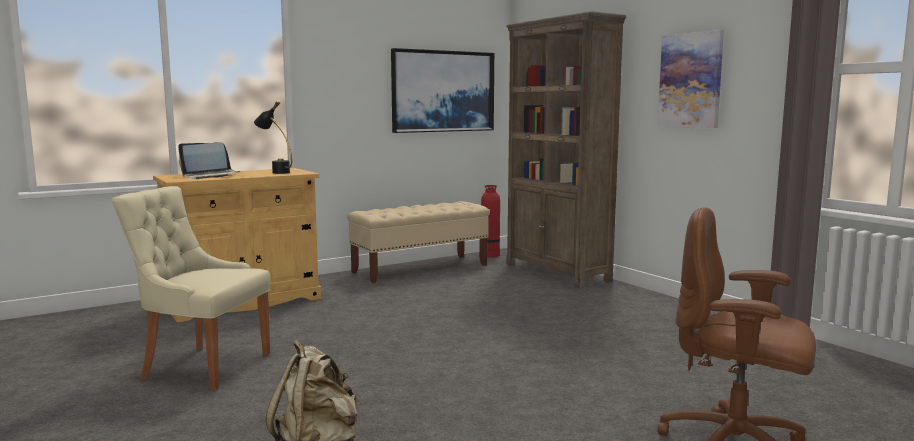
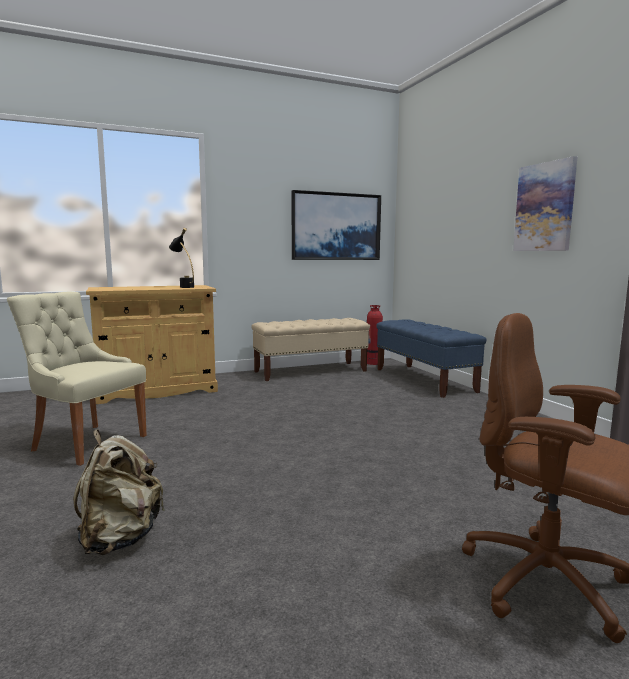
camera: 10 degrees right, 0 degrees up
(210, 176) = (129, 288): laptop -> none
(557, 272) = (424, 380): brown bookcase -> blue bench

